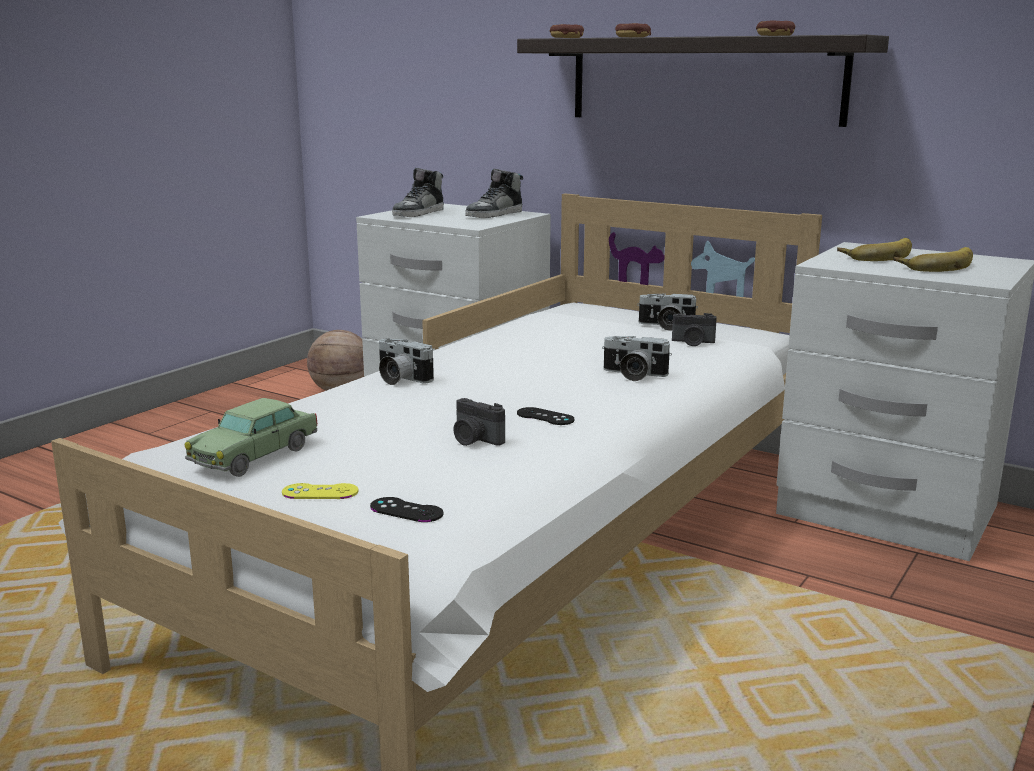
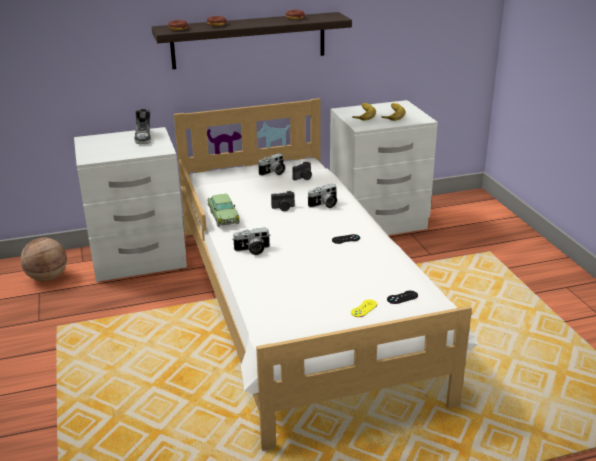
camera: 50 degrees left, 10 degrees up
(255, 455) = (305, 311): toy car -> toy car (223, 217)
(418, 213) = (102, 150): shoe -> none
(475, 440) = (351, 261): camera -> camera (283, 208)

